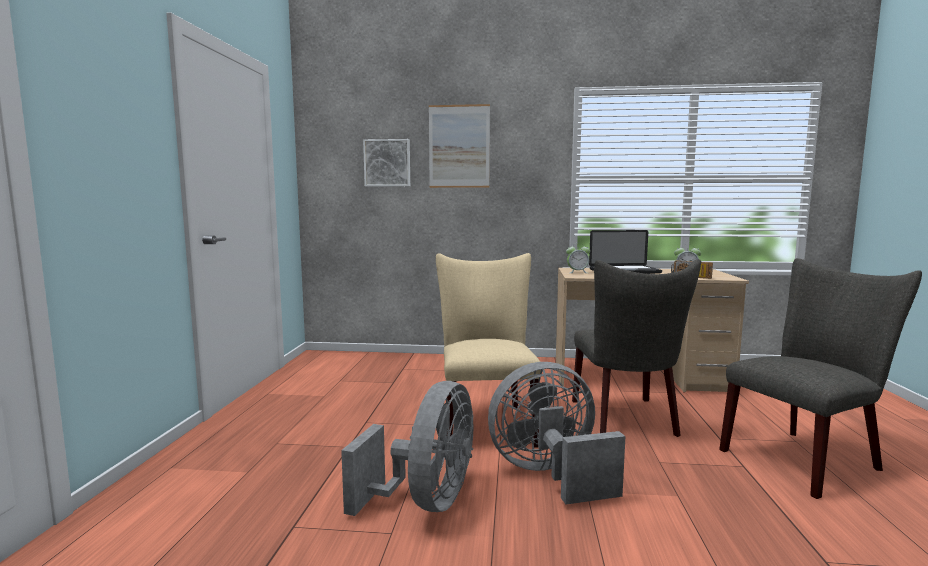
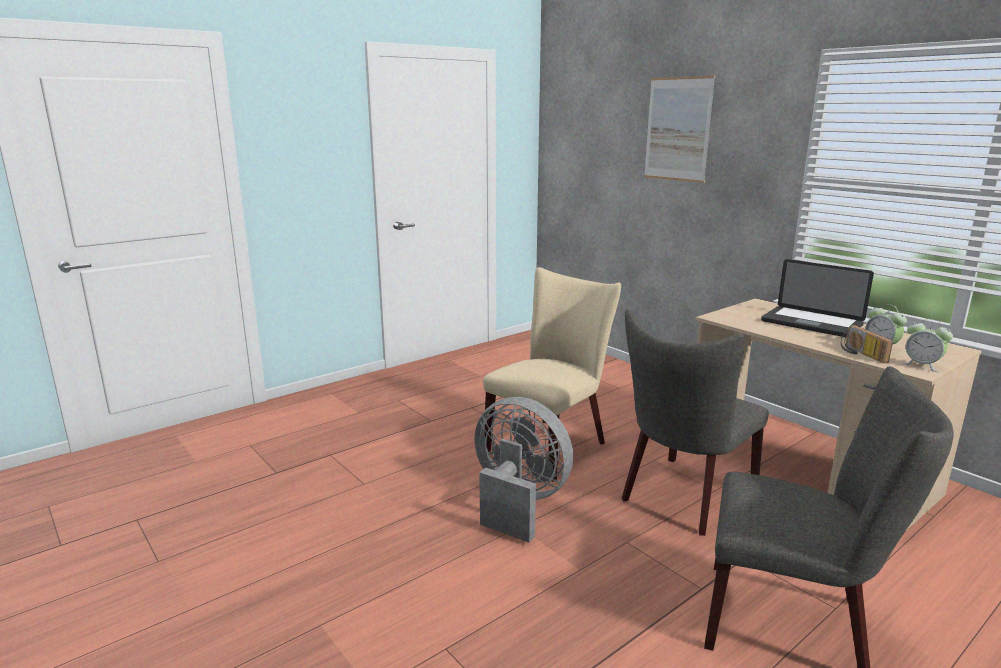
camera: 45 degrees right, 10 degrees up
(387, 163) = (609, 145): picture -> none
(426, 501) = (411, 477): grey fan -> none
(577, 272) = (743, 311): alarm clock -> alarm clock (922, 365)

